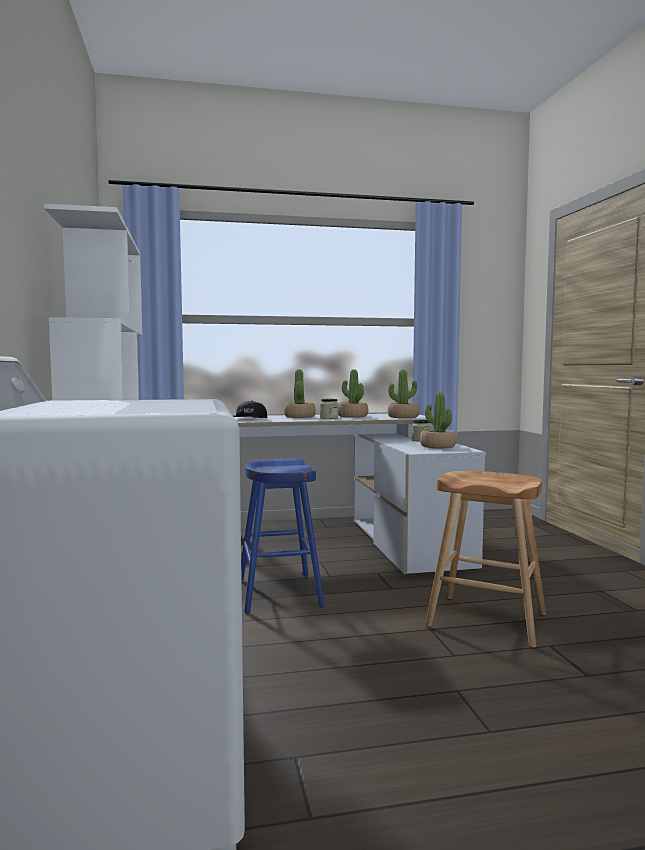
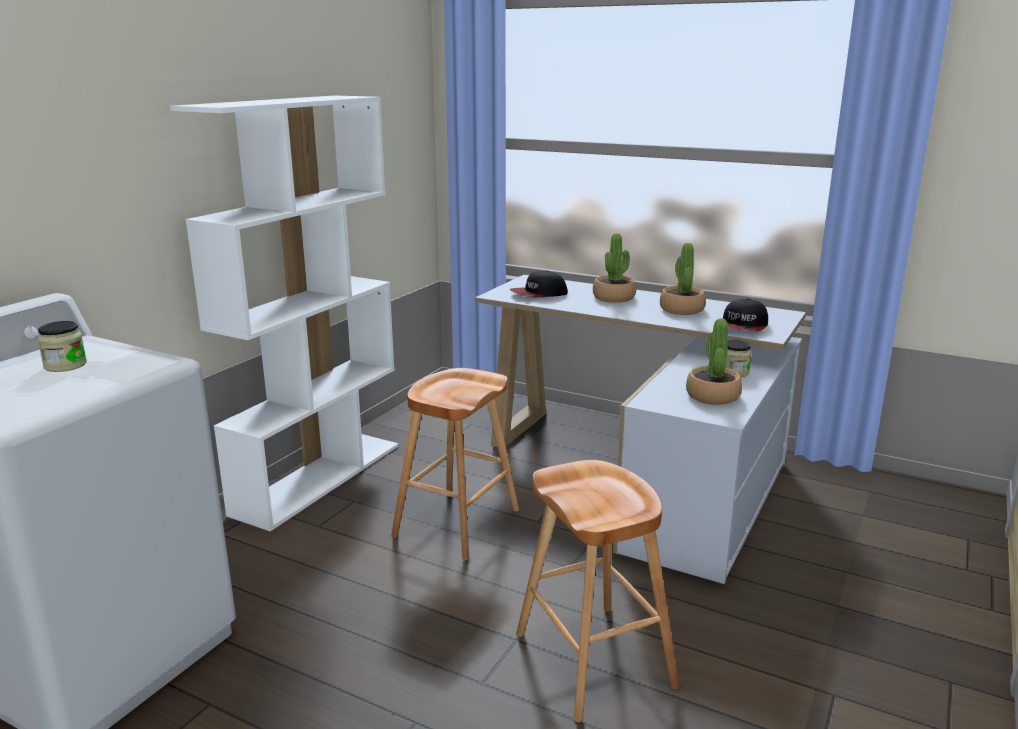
camera: 40 degrees right, 15 degrees up
(279, 592) = (456, 523): blue stool -> brown stool
(329, 418) = (636, 310): jar -> jar (65, 365)
(403, 417) = (743, 326): potted plant -> cap

